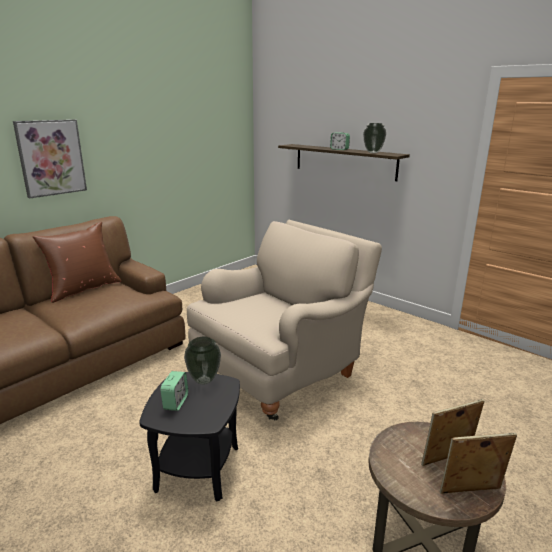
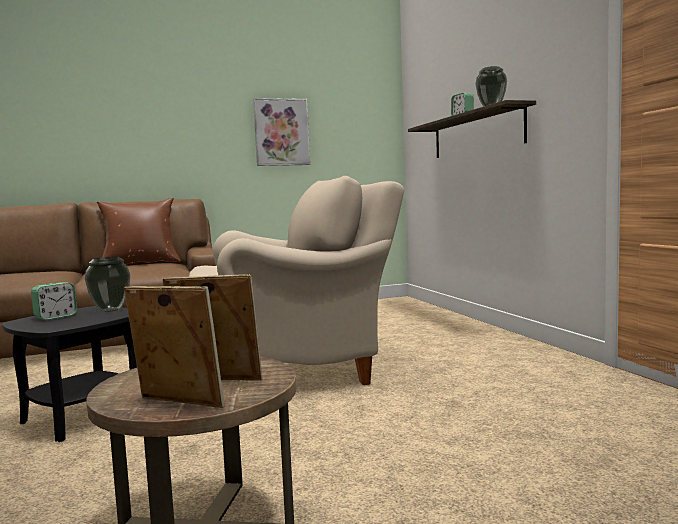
camera: 30 degrees right, 15 degrees down
(51, 157) = (143, 137): picture -> picture (281, 132)

